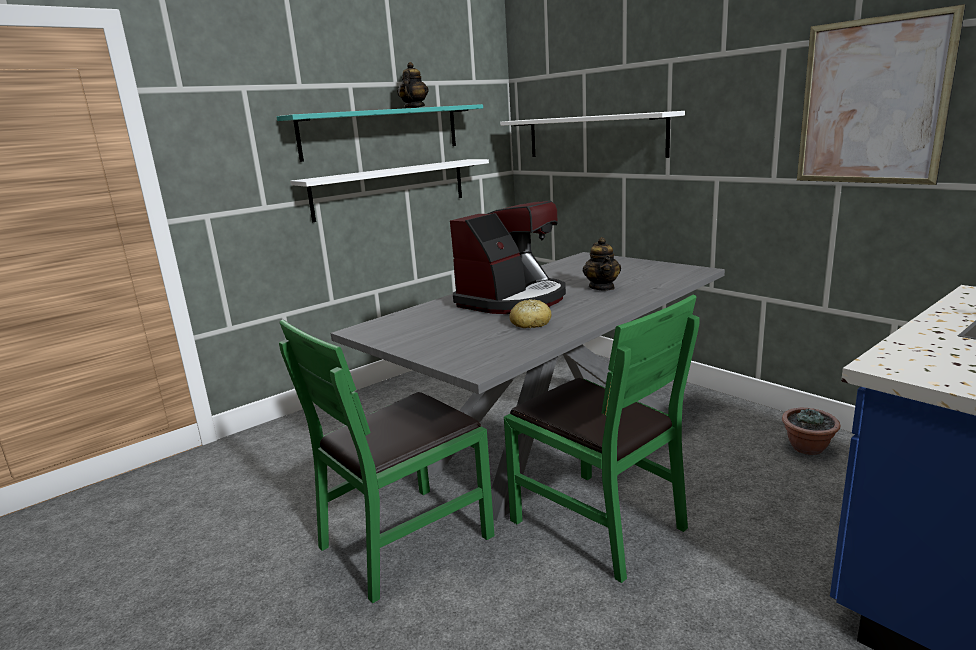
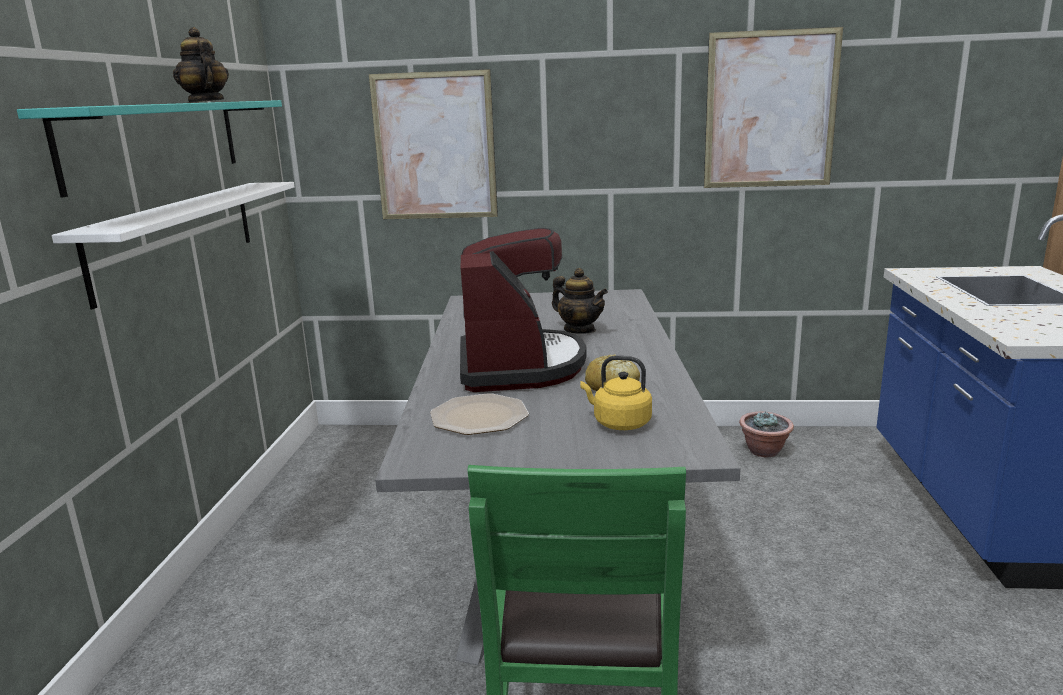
camera: 45 degrees left, 0 degrees up
(430, 319) = (480, 417): none -> plate
(481, 342) = (619, 423): none -> yellow kettle
(594, 136) = (434, 146): white shelf -> picture
(598, 522) = (729, 599): green chair -> none

